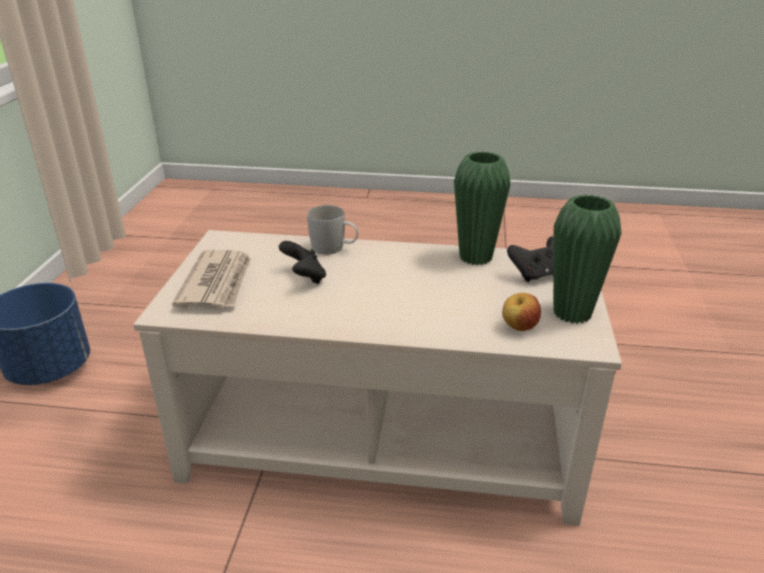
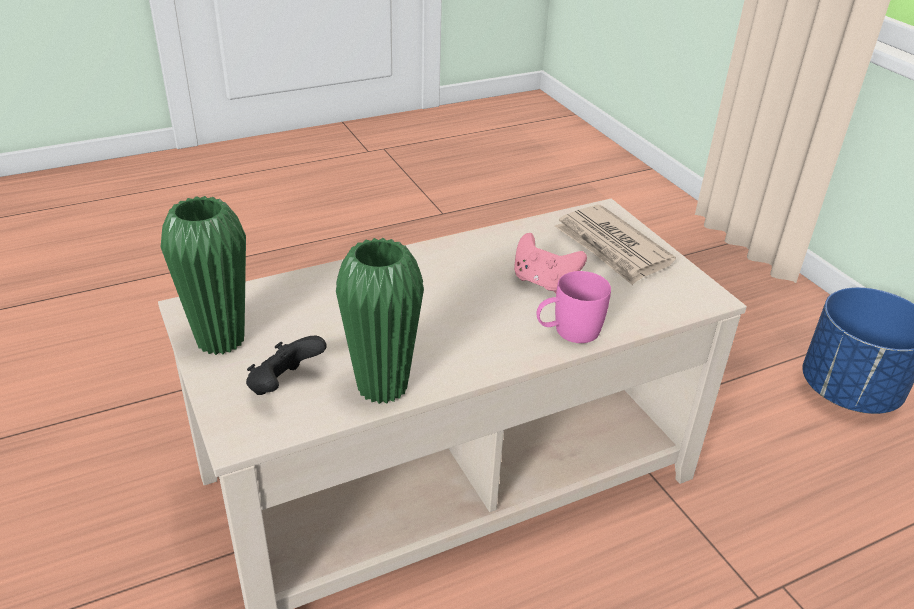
camera: 145 degrees right, 5 degrees up
(305, 278) = (544, 282): black game controller -> pink game controller
(334, 248) = (568, 332): white mug -> pink mug
(518, 328) = (275, 302): apple -> none

